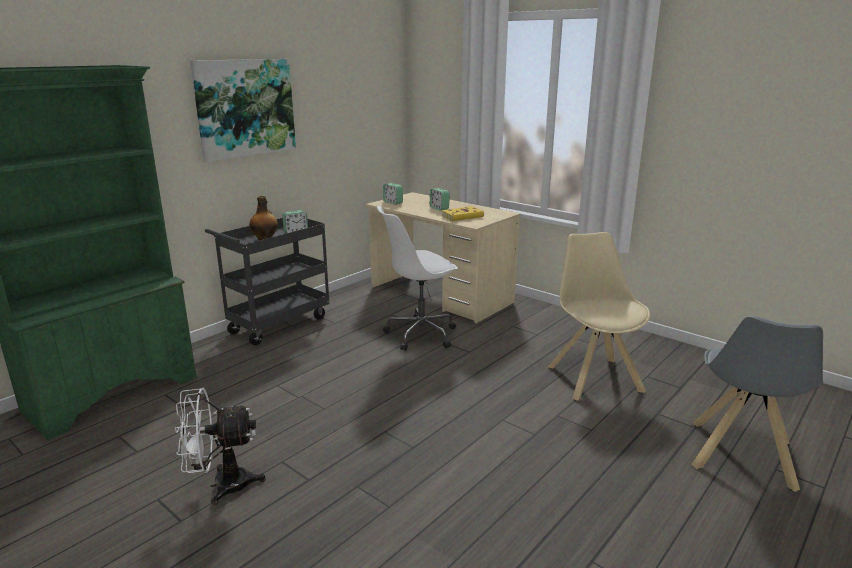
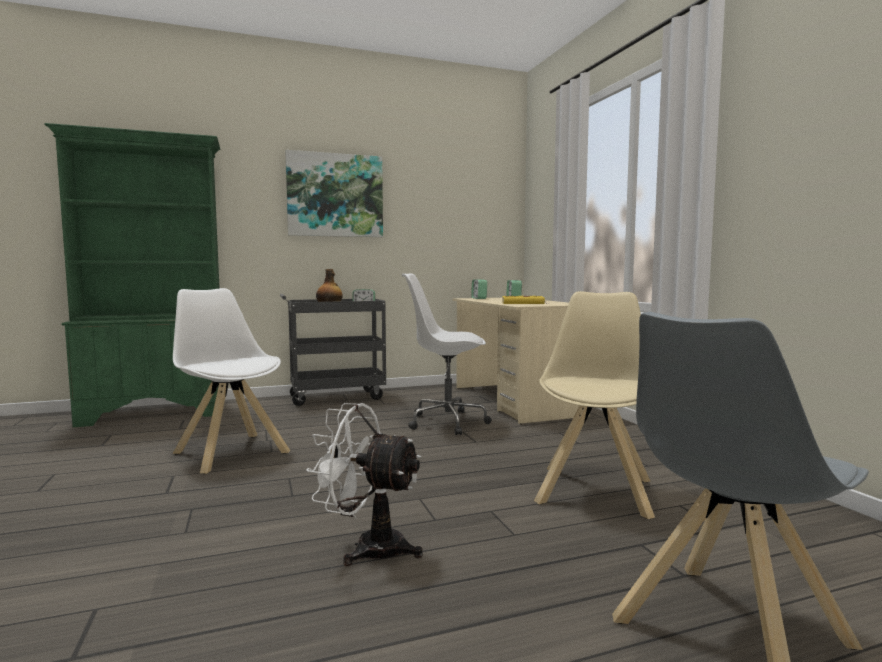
camera: 30 degrees right, 15 degrees down
(221, 485) = (105, 478): white fan -> white fan (368, 547)
(287, 420) = (230, 452): none -> white chair

